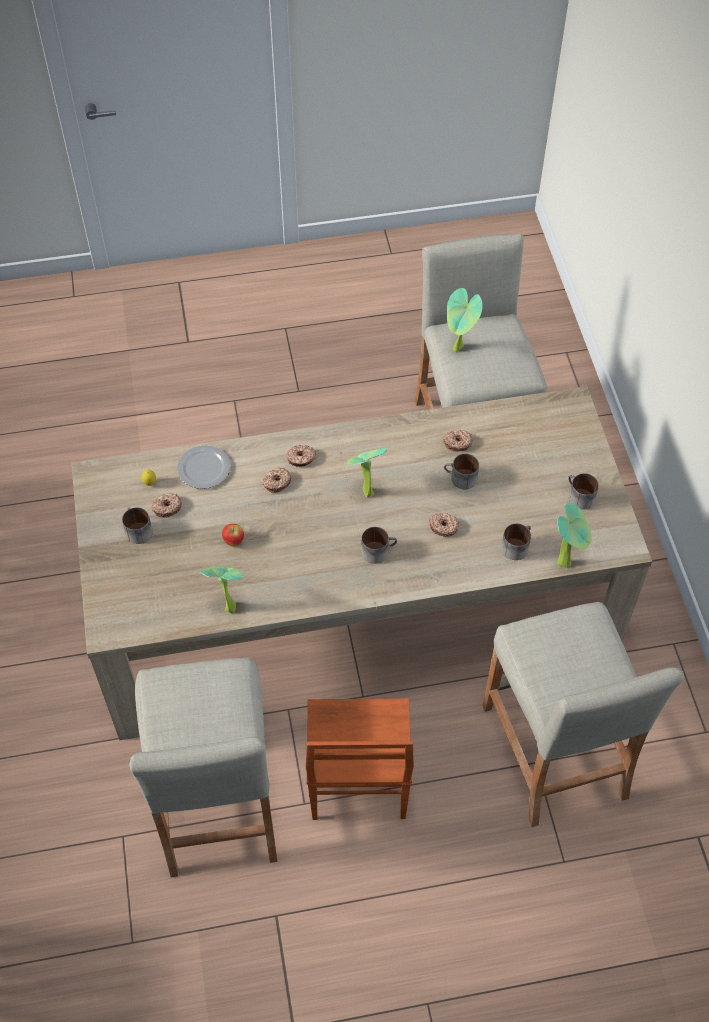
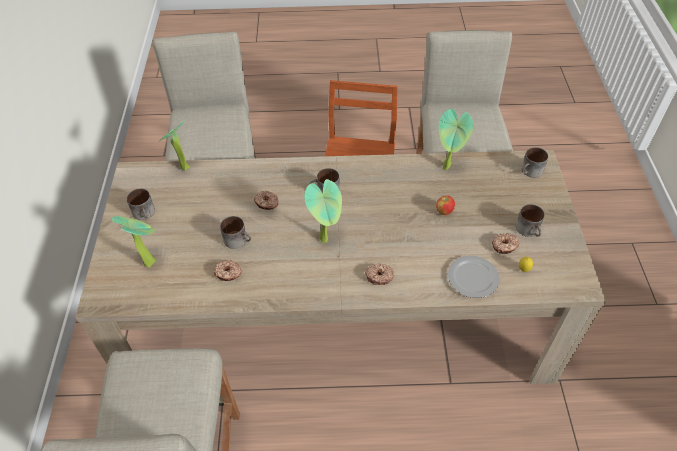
camera: 170 degrees left, 5 degrees down
(277, 482) = (404, 256): donut -> none
(458, 349) = (182, 405): potted plant -> potted plant (150, 260)
(516, 546) = (214, 183): mug -> mug (530, 172)

